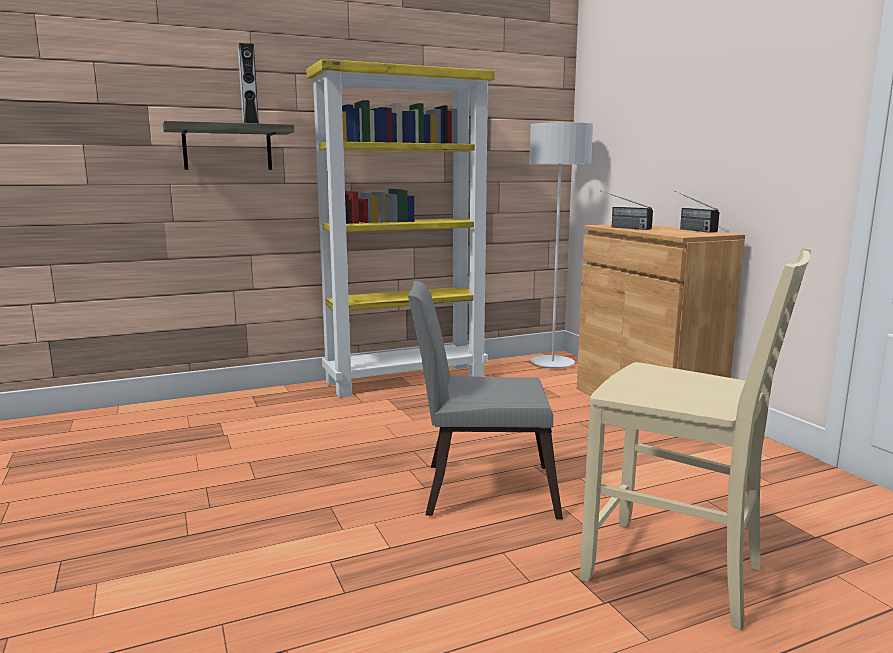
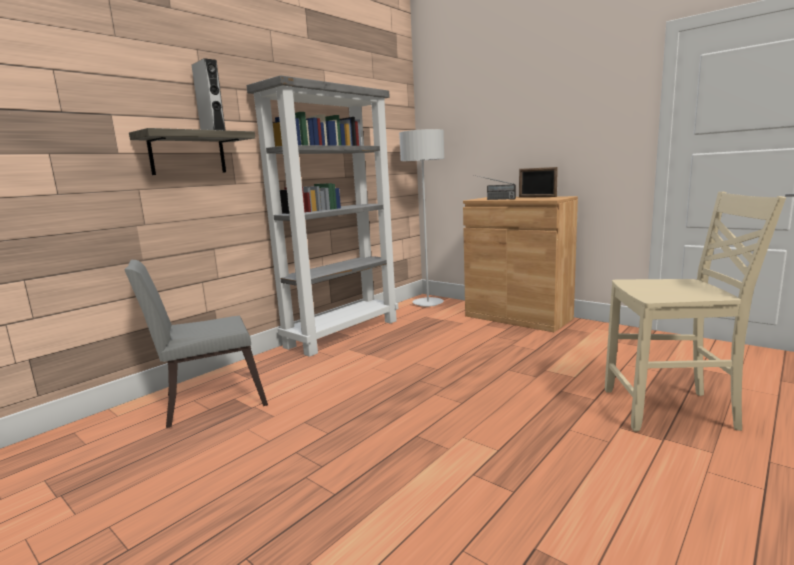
camera: 25 degrees left, 0 degrees up
(406, 379) = (343, 333): yellow bookcase -> grey bookcase
(479, 489) = (498, 394): grey chair -> grey chair (207, 401)
(689, 229) = (537, 197): radio -> picture frame

